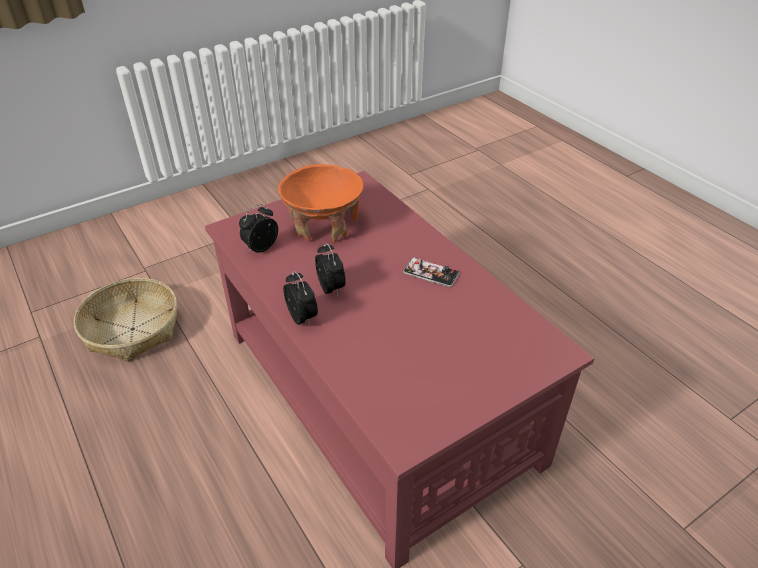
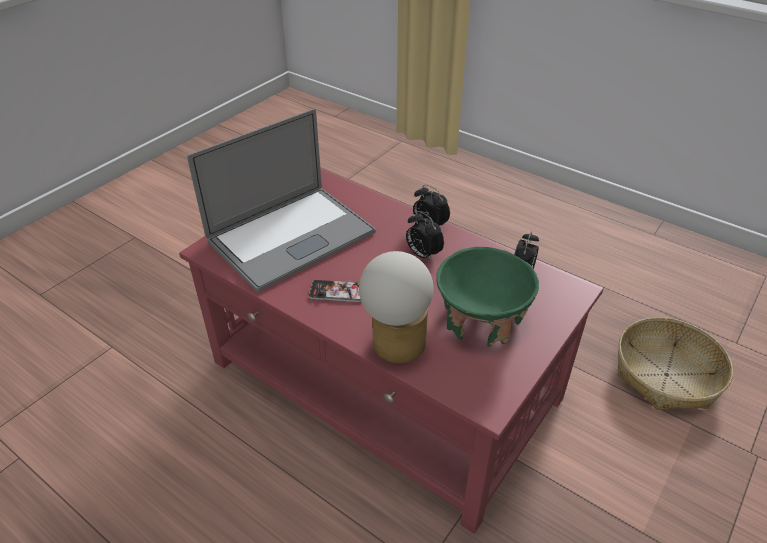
camera: 160 degrees right, 0 degrees up
(323, 225) = (481, 320): orange bowl -> green bowl
(402, 222) = (395, 348): none -> table lamp
(461, 344) = (291, 237): none -> laptop

